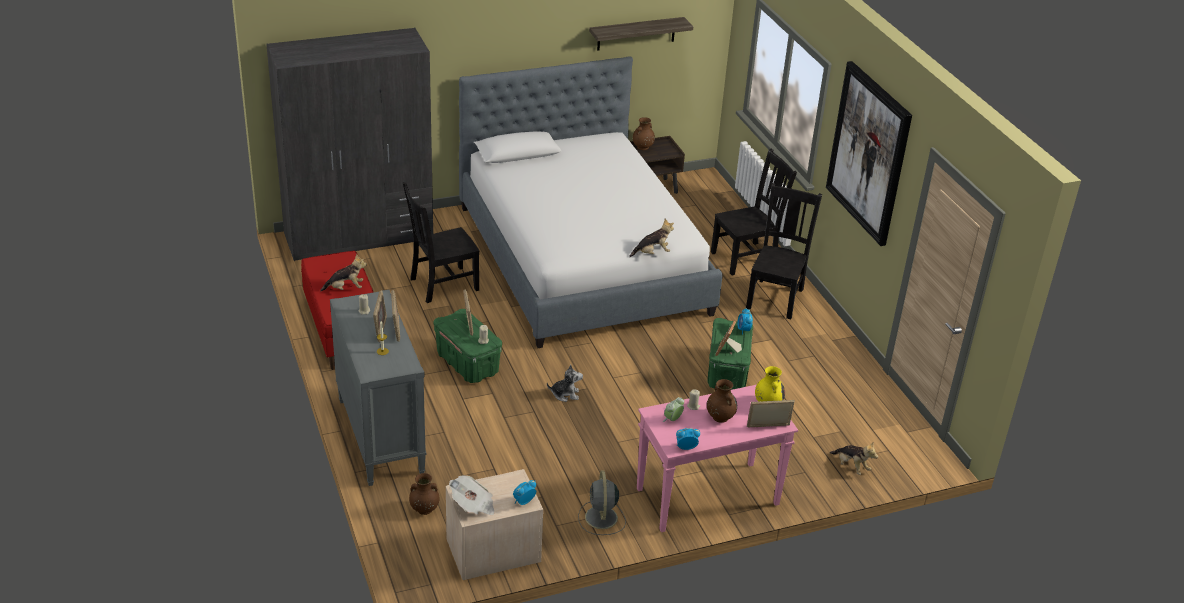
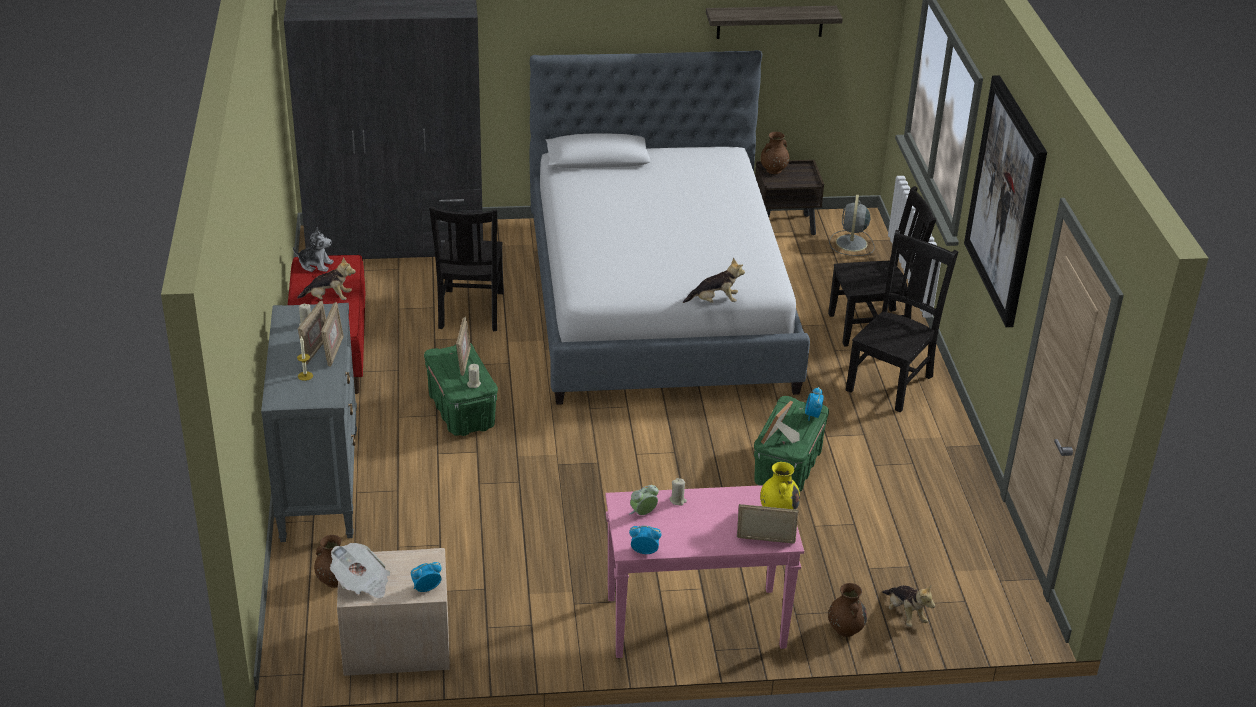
camera: 15 degrees right, 0 degrees up
(442, 285) = (470, 312): black chair -> black chair turned 75 degrees counterclockwise
(565, 394) = (567, 466): plush toy -> plush toy (315, 264)
(601, 518) = (547, 628): grey fan -> grey fan (851, 244)
(720, 417) = (707, 519): brown vase -> brown vase (845, 629)

